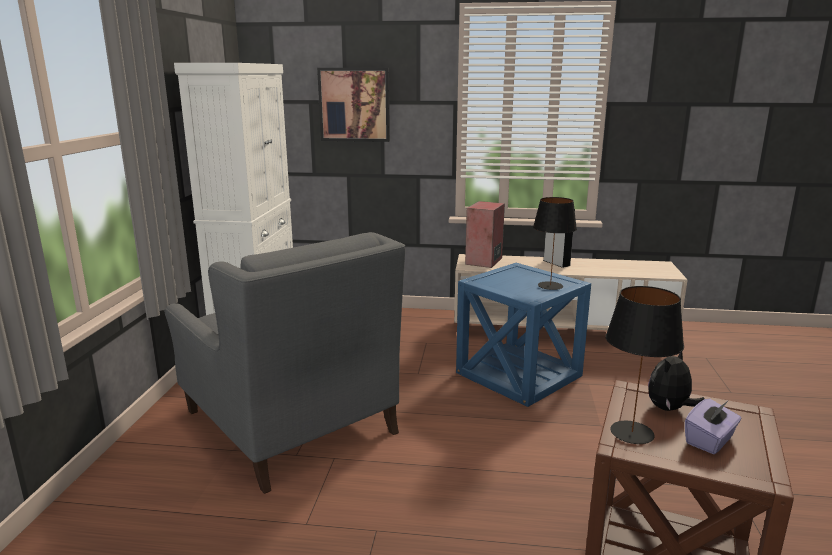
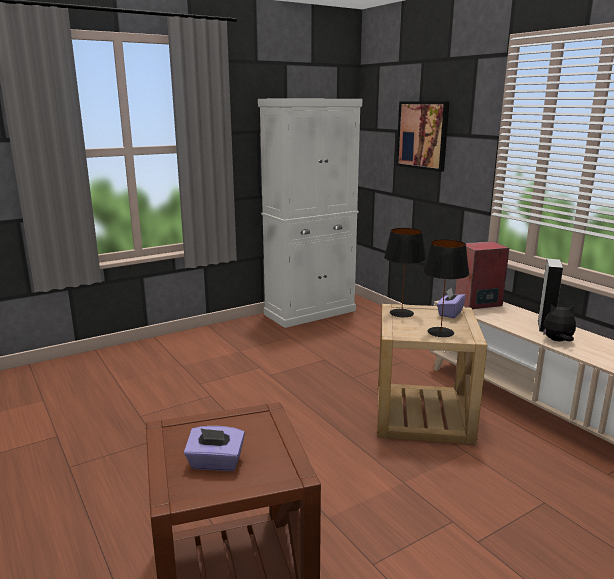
camera: 50 degrees right, 0 degrees up
(289, 421) = (230, 366): grey armchair -> none
(518, 271) = (450, 313): none -> purple tissue box
(518, 374) = (423, 415): blue side table -> beige side table
(633, 432) = (190, 428): black table lamp -> black table lamp (401, 313)
(669, 409) = (254, 435): plush toy -> plush toy (557, 341)

